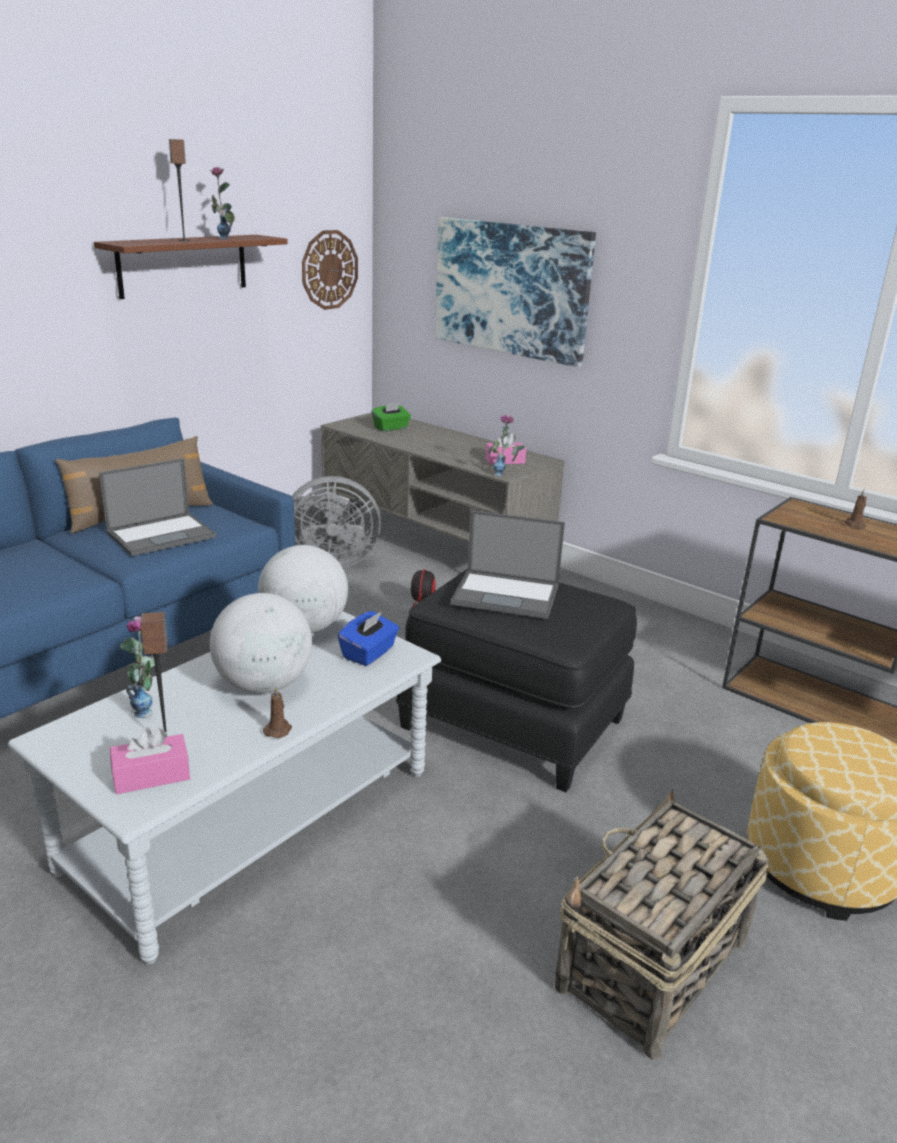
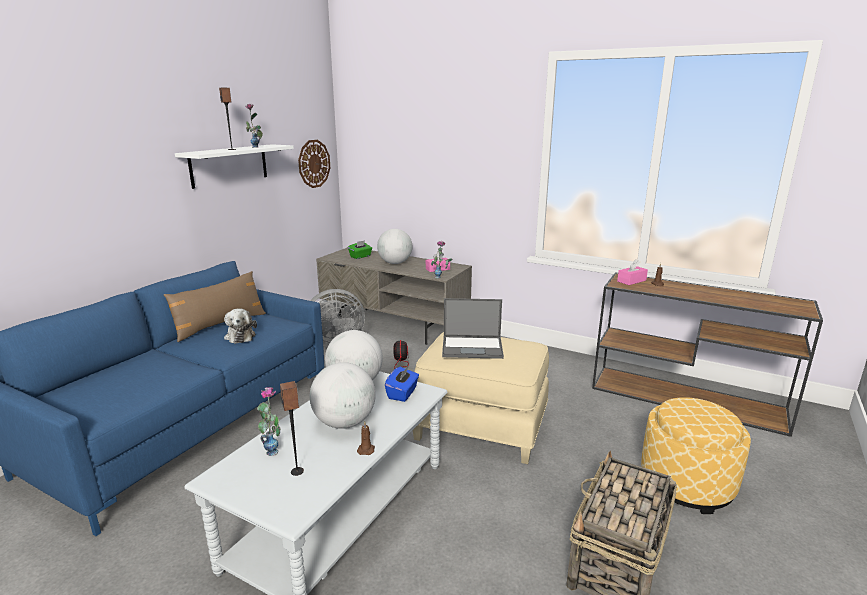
camera: 10 degrees left, 5 degrees down
(151, 775) = (295, 492): pink tissue box -> pink tissue box (631, 281)
(162, 534) = (240, 336): laptop -> plush toy
(183, 265) = (229, 165): brown shelf -> white shelf
(440, 444) = (395, 263): none -> globe
(511, 289) = (429, 167): picture -> none
(514, 721) = (481, 425): black ottoman -> beige ottoman

